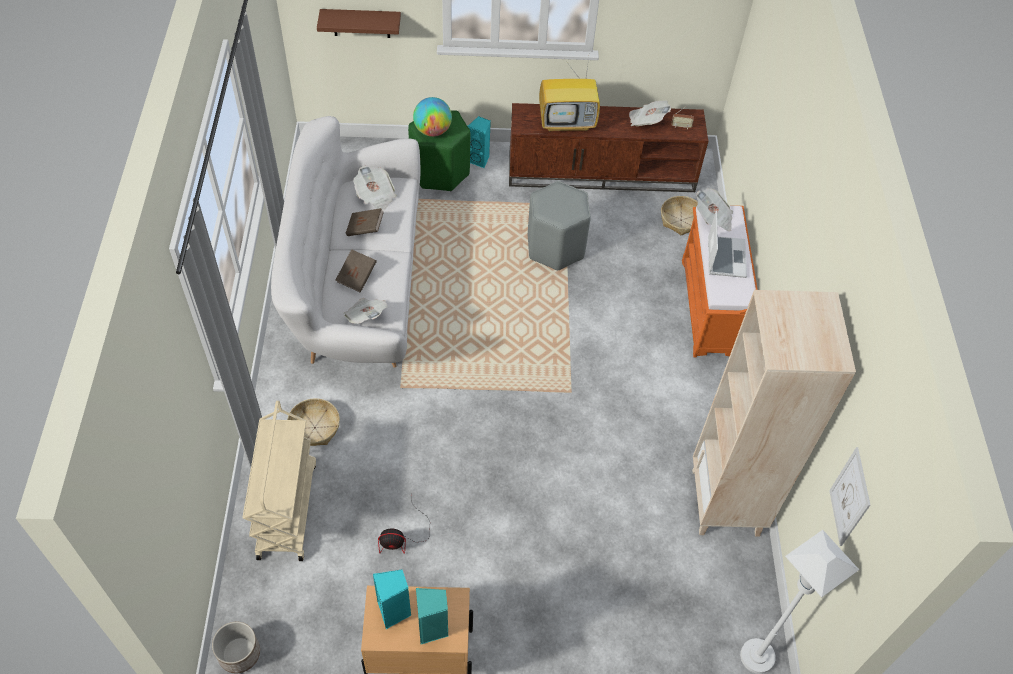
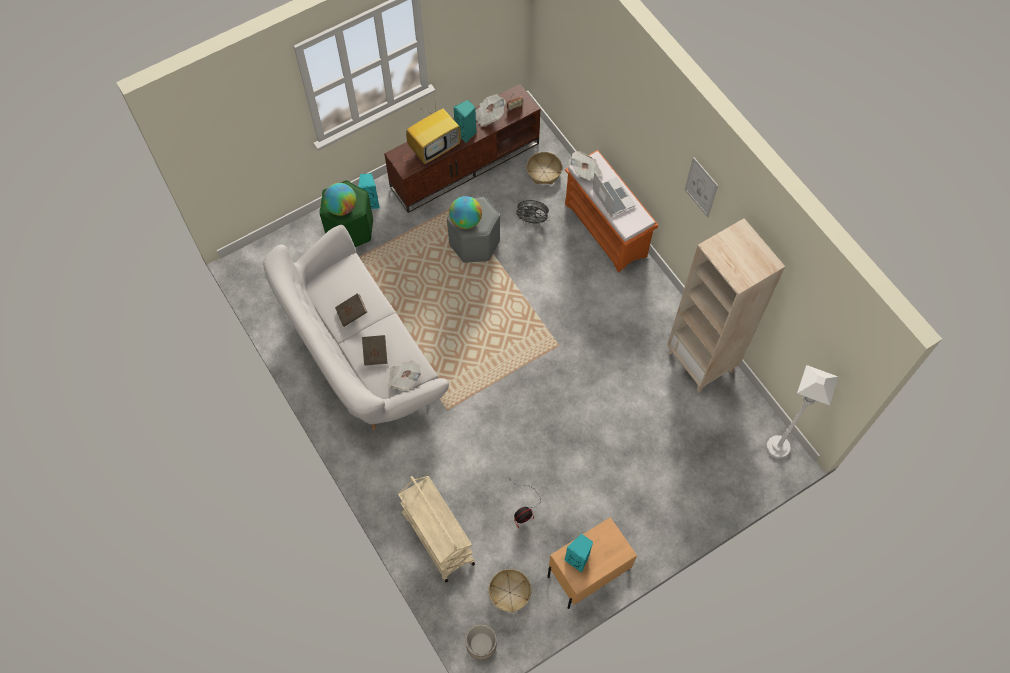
camera: 30 degrees left, 10 degrees up
(314, 427) = (412, 473): basket -> basket (509, 592)
(361, 23) = (253, 160): brown shelf -> none
(375, 196) = (339, 283): newspaper -> none
(433, 628) = (607, 554): turquoise speaker -> turquoise speaker (466, 133)
(548, 204) = (466, 221): none -> globe
(633, 258) = (532, 221): none -> grey fan
(849, 497) = (810, 336): picture -> picture (701, 187)

